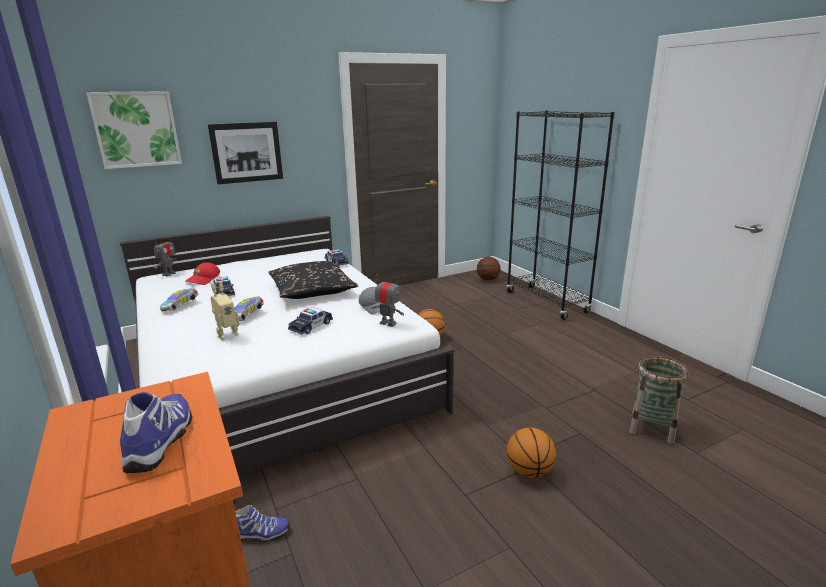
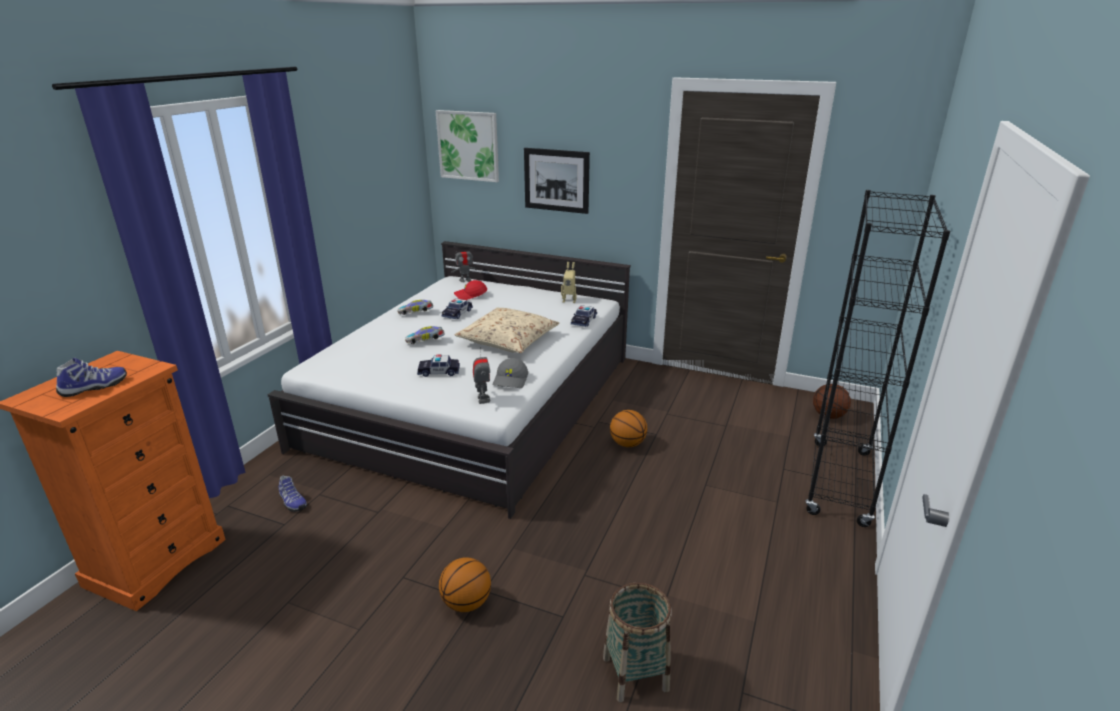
camera: 50 degrees right, 5 degrees up
(227, 334) = (388, 350): toy robot -> toy robot (569, 300)
(312, 290) = (508, 340): black pillow -> beige pillow

